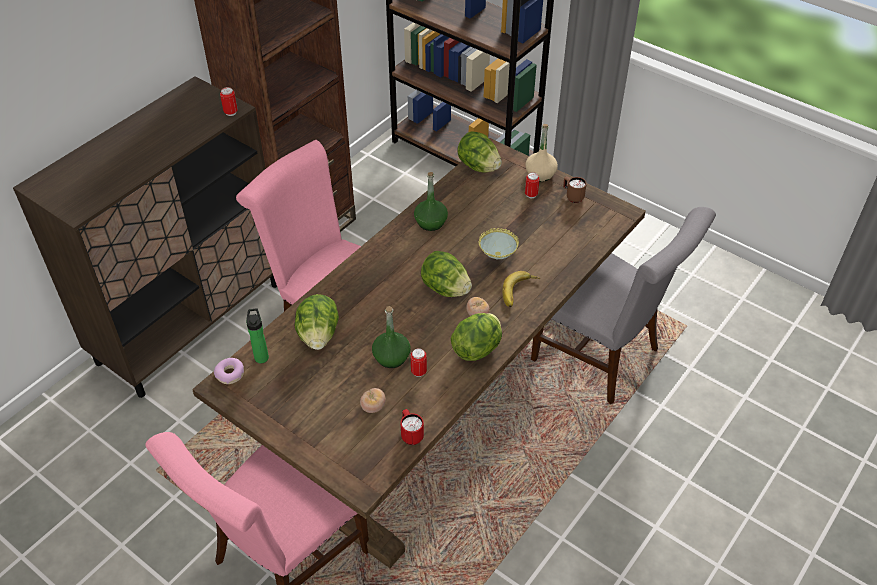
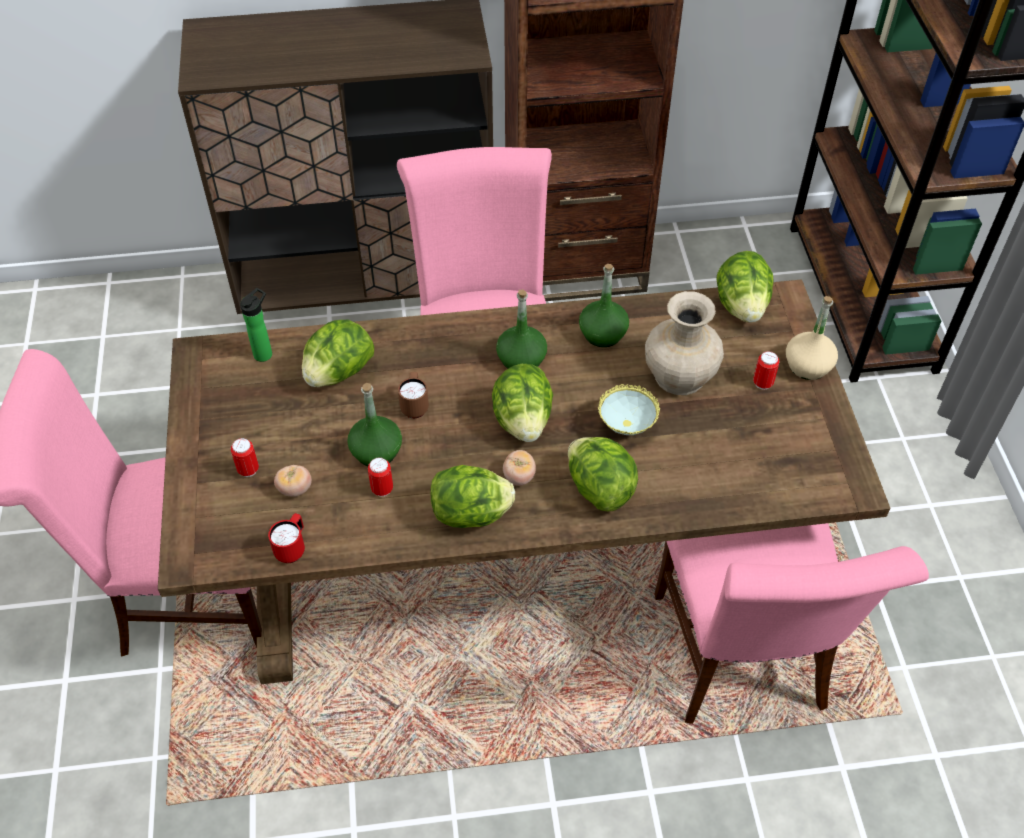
camera: 45 degrees right, 5 degrees up
(230, 374) = (218, 349): donut -> none
(231, 112) = (460, 58): can -> can (248, 470)
(407, 261) = (521, 359): none -> green bottle
(490, 217) = (678, 375): none -> beige vase
(520, 292) = (599, 488): banana -> lettuce
(572, 197) = (812, 422): brown mug -> brown mug (414, 405)
(602, 358) = (743, 662): grey chair -> pink chair

